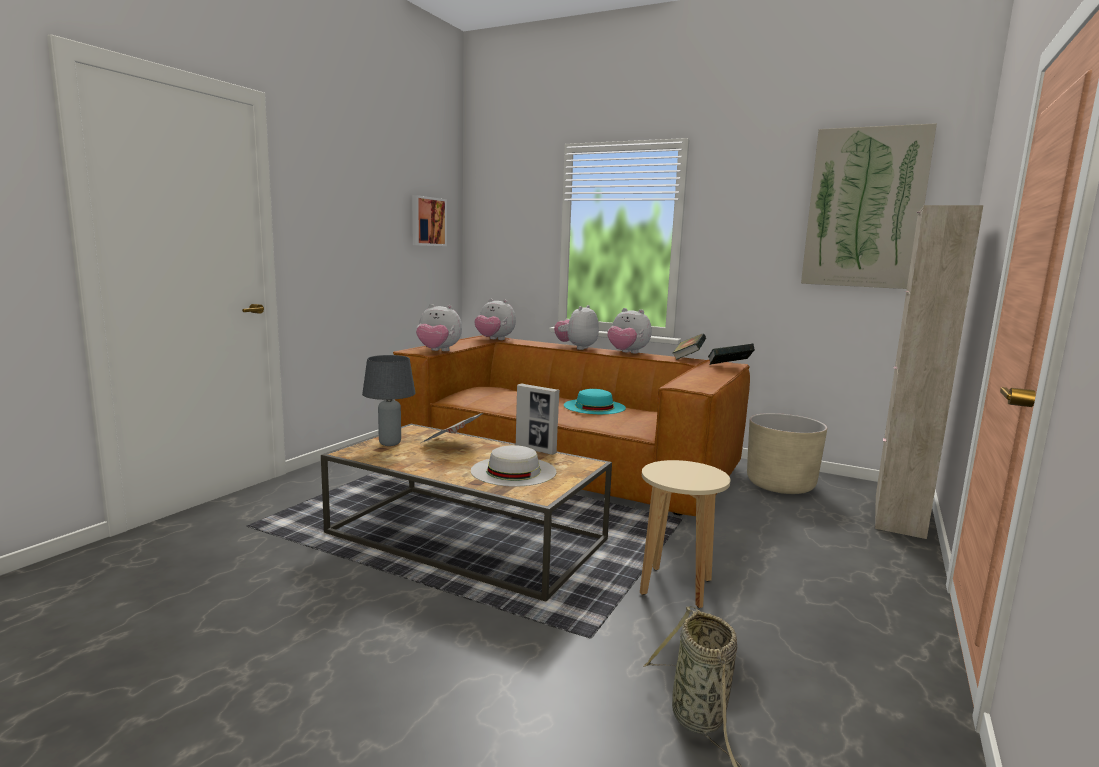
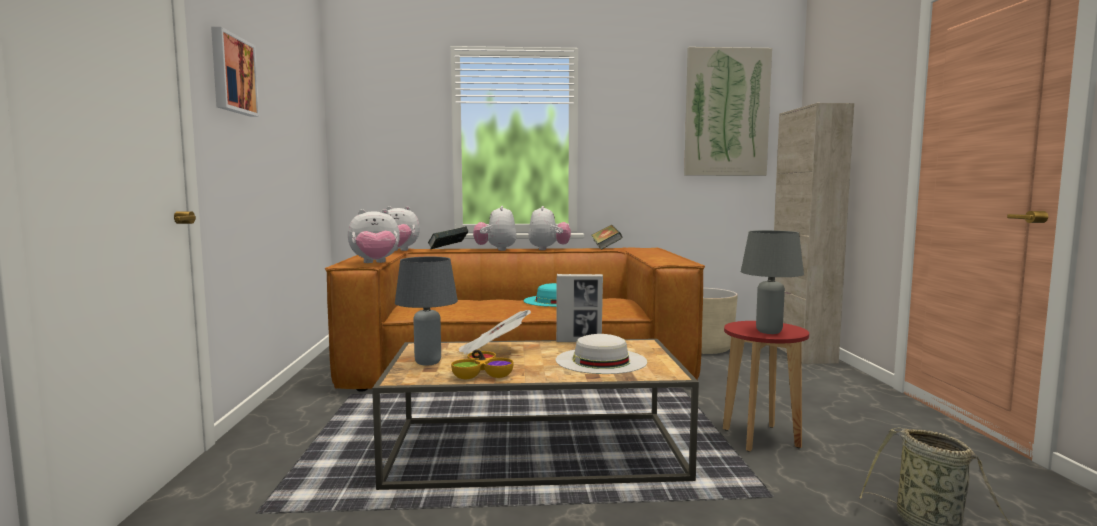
camera: 30 degrees left, 5 degrees down
(403, 461) = (482, 374): none -> bowl
(427, 221) = (305, 121): picture -> picture (232, 74)
(627, 353) = (548, 249): plush toy -> plush toy turned 90 degrees counterclockwise
(676, 587) = (761, 438): beige stool -> red stool
(678, 477) = (768, 332): none -> grey table lamp
(729, 367) = (654, 250): book -> book (448, 249)

